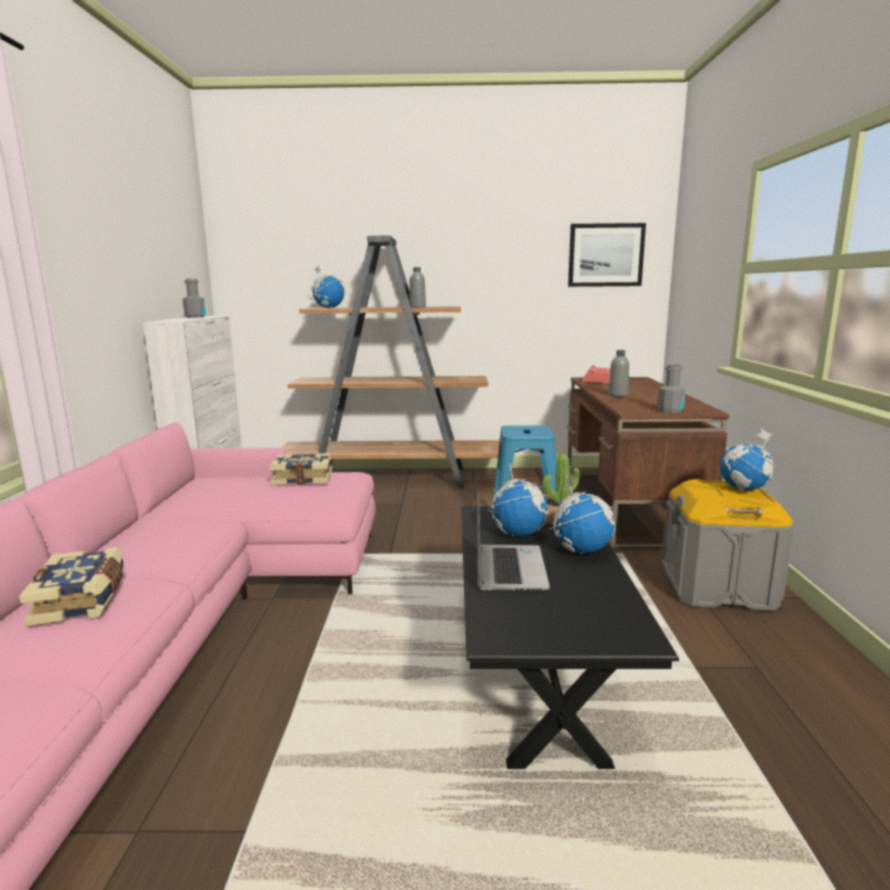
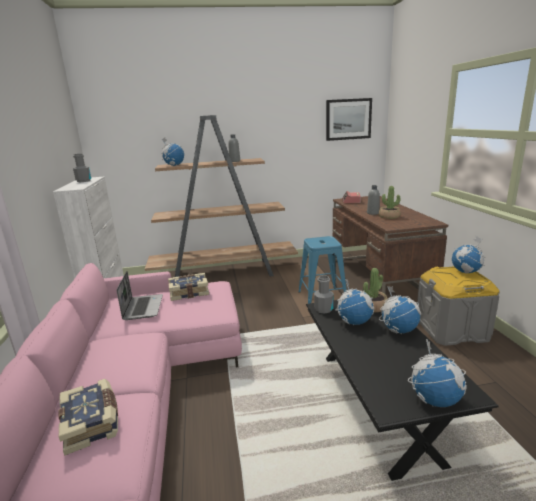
camera: 10 degrees left, 5 degrees up
(508, 569) = (364, 351): laptop -> laptop (143, 307)
(577, 636) = (435, 399): none -> globe
(639, 400) = (389, 217): none -> potted plant
(670, 410) = (413, 224): grey bottle -> grey bottle (323, 309)

